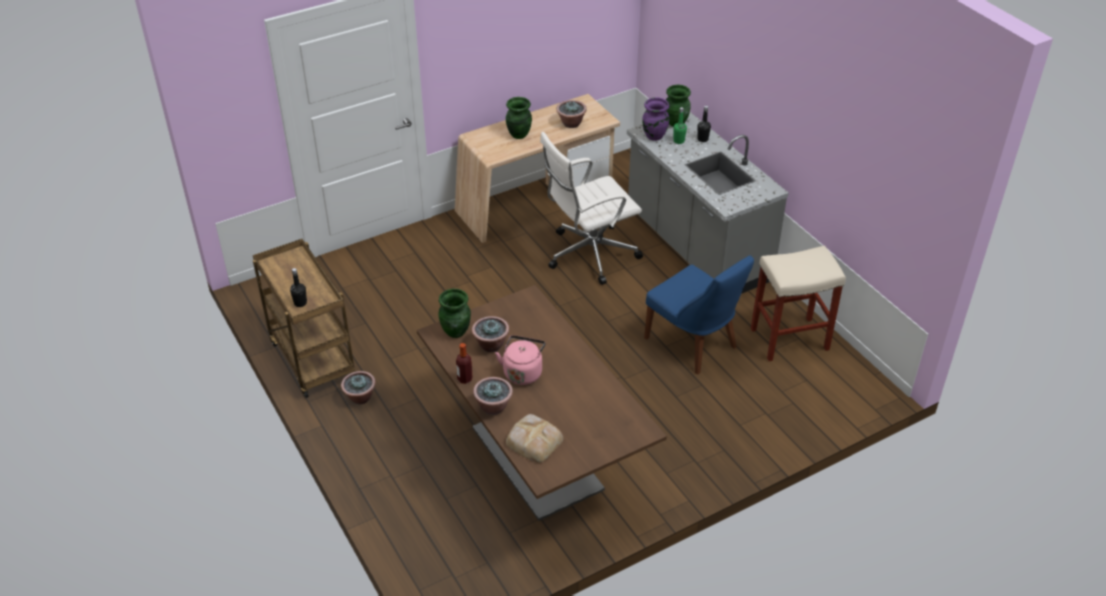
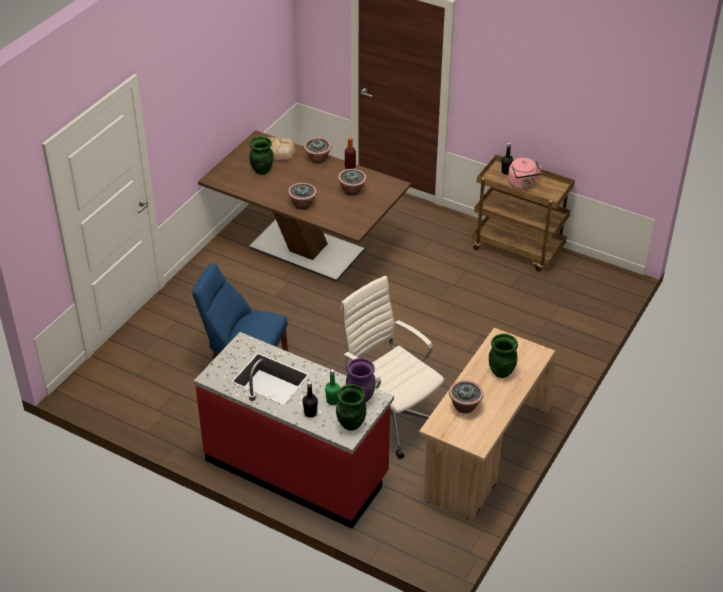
camera: 150 degrees right, 0 degrees up
(360, 398) = (457, 239): potted plant -> potted plant (302, 205)
(456, 331) = (383, 190): green vase -> green vase (262, 171)
(523, 372) = (316, 183): pink kettle -> pink kettle (523, 185)
(589, 254) = (390, 418): white office chair -> white office chair turned 75 degrees counterclockwise
(695, 247) = (297, 468): grey counter -> red counter
(790, 338) = (165, 407): beige stool -> none

